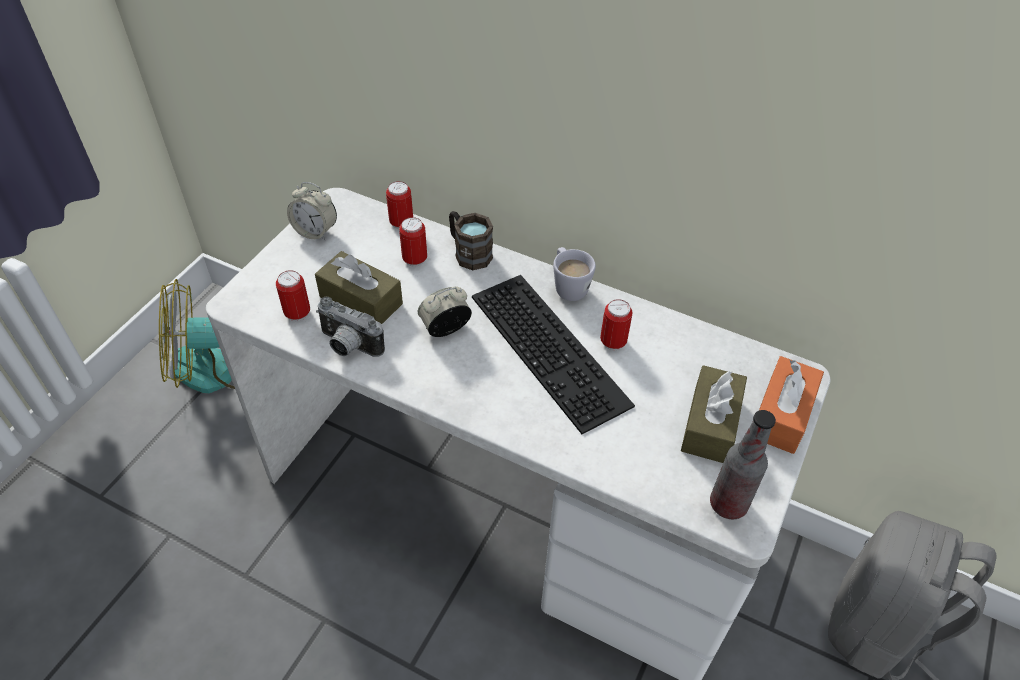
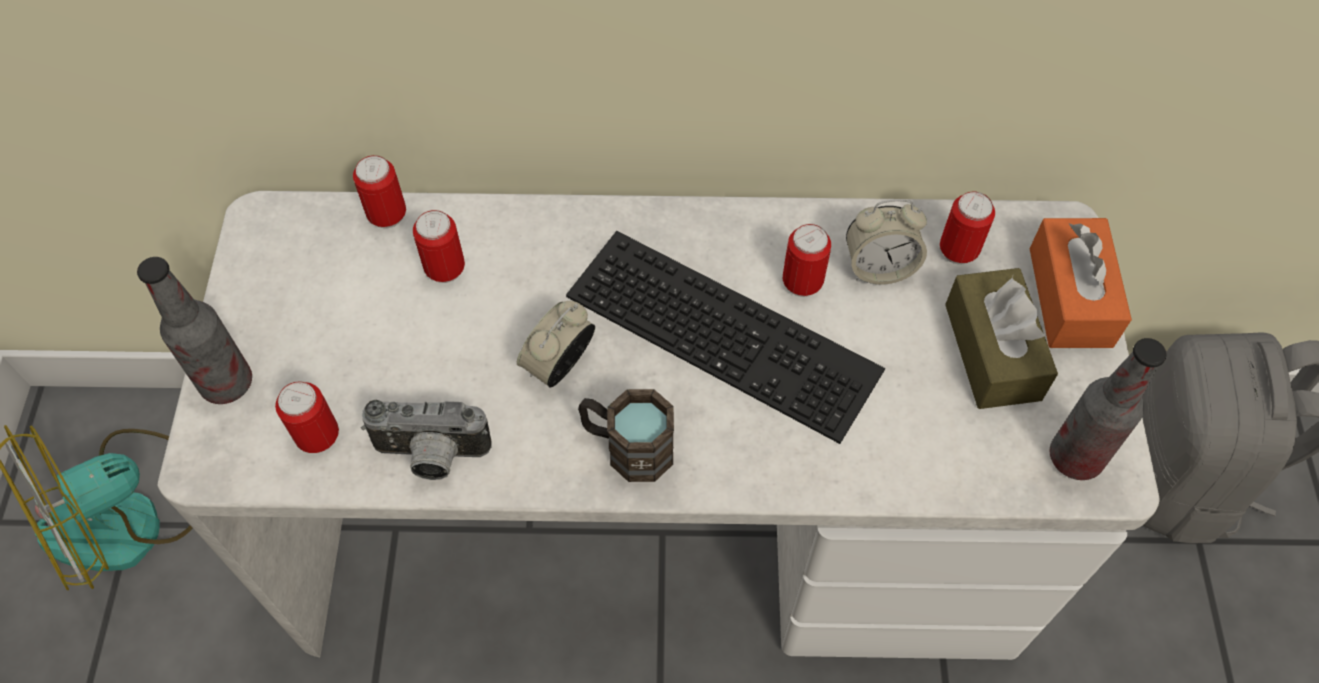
camera: 25 degrees left, 10 degrees up
(269, 270) = (227, 383): none -> bottle
(315, 231) = (260, 285): alarm clock -> alarm clock (879, 267)
(361, 300) = (404, 372): brown tissue box -> none
(468, 252) = (518, 224): brown mug -> brown mug (627, 447)
(568, 286) = (692, 220): white mug -> none
(722, 362) = (958, 251): none -> can

